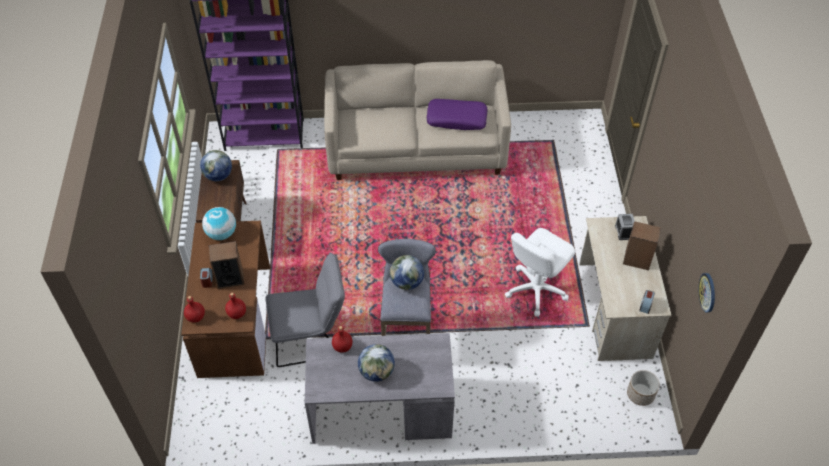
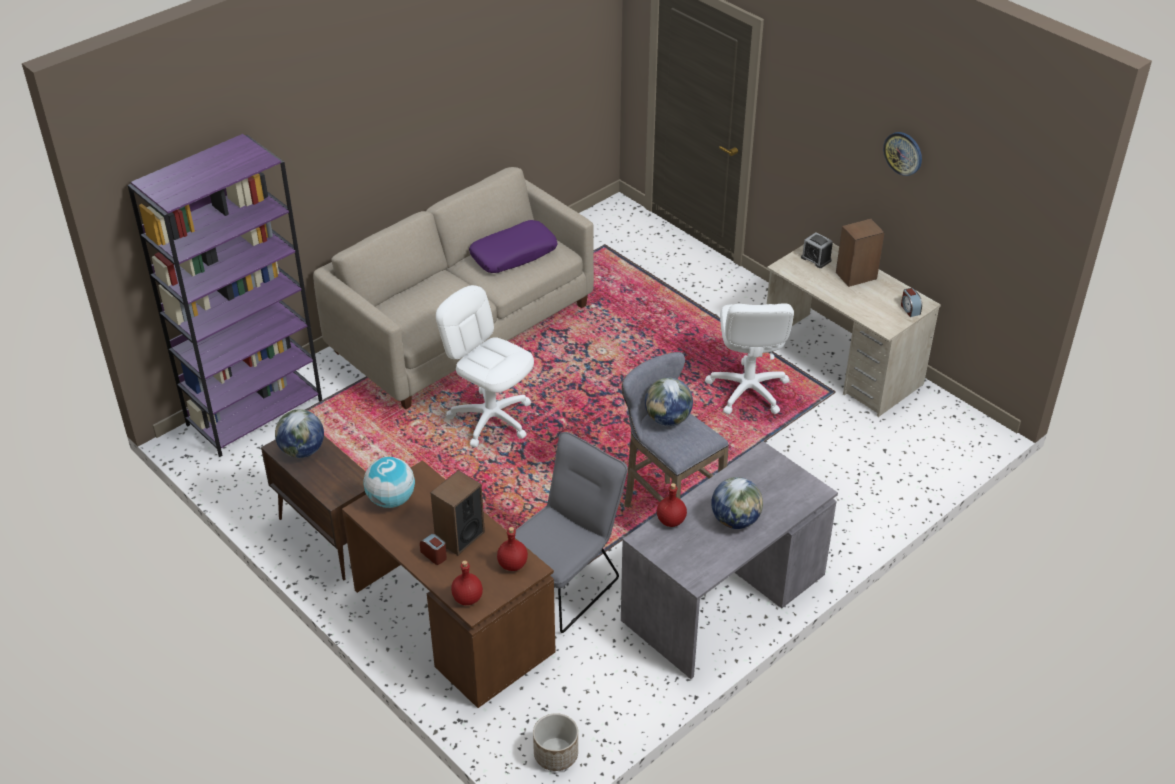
camera: 40 degrees left, 10 degrees down
(374, 214) = (491, 418): none -> white office chair
(640, 394) = (947, 421): planter -> planter (555, 754)
(708, 292) = (1001, 228): wall clock -> wall clock (903, 153)

